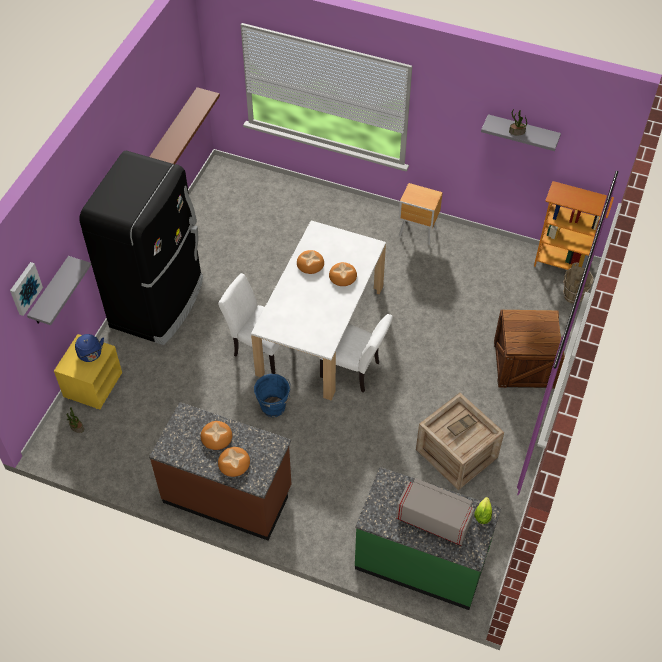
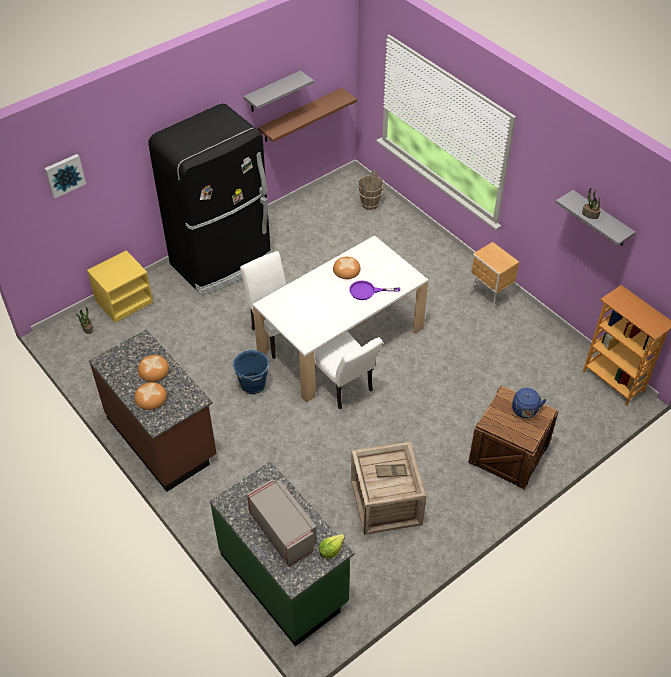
camera: 30 degrees right, 5 degrees down
(50, 292) = (98, 195): grey shelf -> grey shelf (272, 92)
(91, 355) = (123, 270): blue kettle -> blue kettle (525, 411)
(342, 276) = (367, 291): bread -> purple frying pan
(573, 296) = (604, 415): brown bucket -> brown bucket (370, 204)

